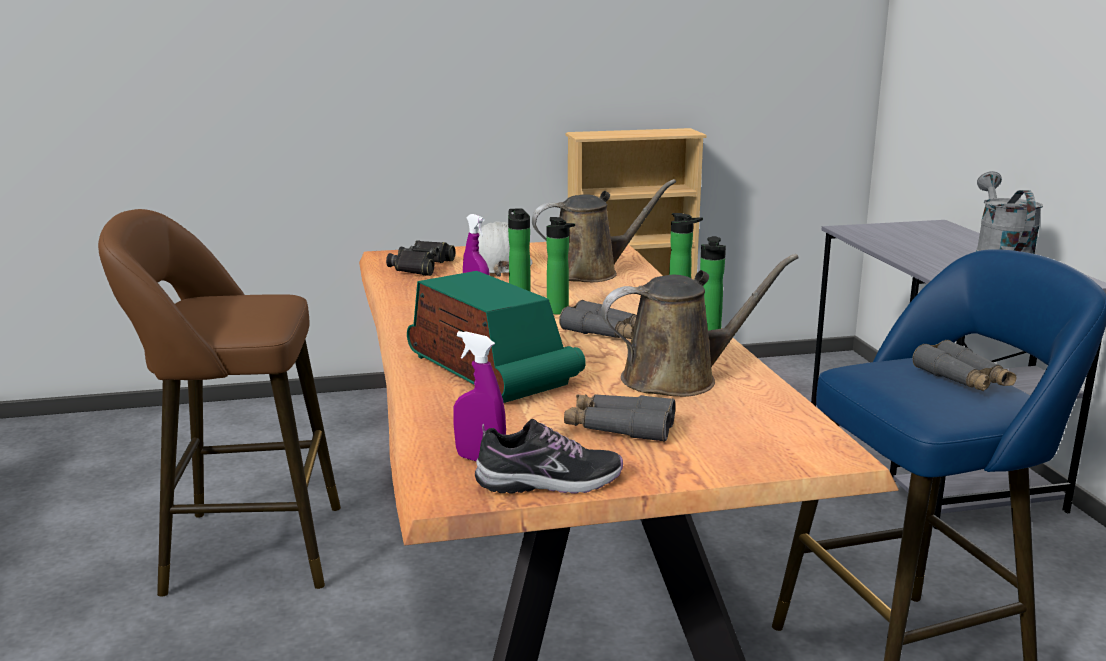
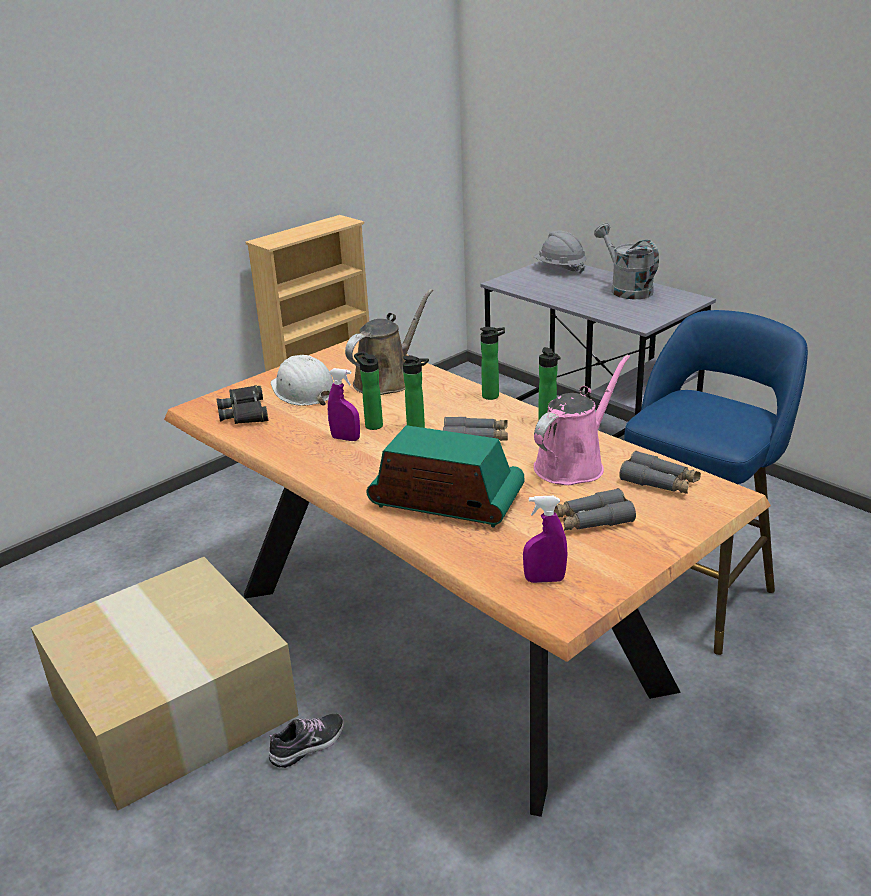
camera: 30 degrees left, 10 degrees up
(242, 549) = (169, 705): brown stool -> cardboard box
(549, 482) = (608, 580): shoe -> shoe (308, 745)
(678, 378) = (573, 464): brown watering can -> pink watering can
(938, 229) = (559, 268): none -> grey hard hat
(963, 379) = (719, 407): grey binoculars -> grey binoculars (659, 482)

